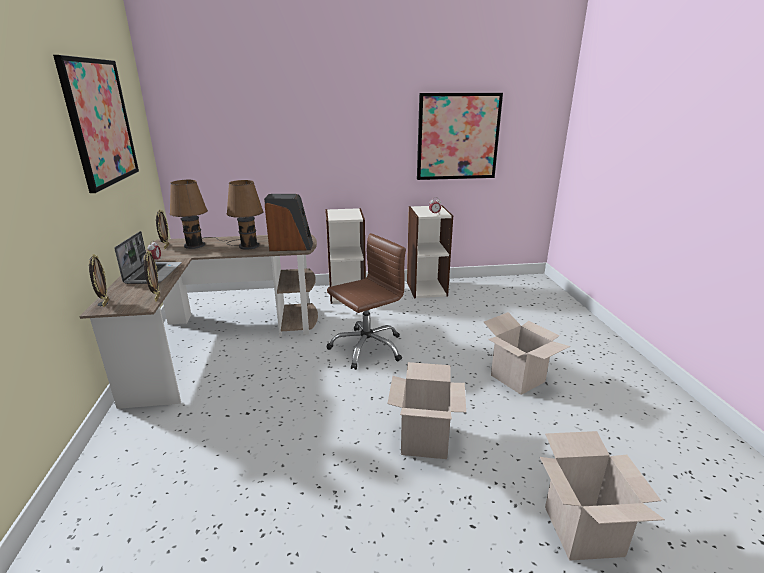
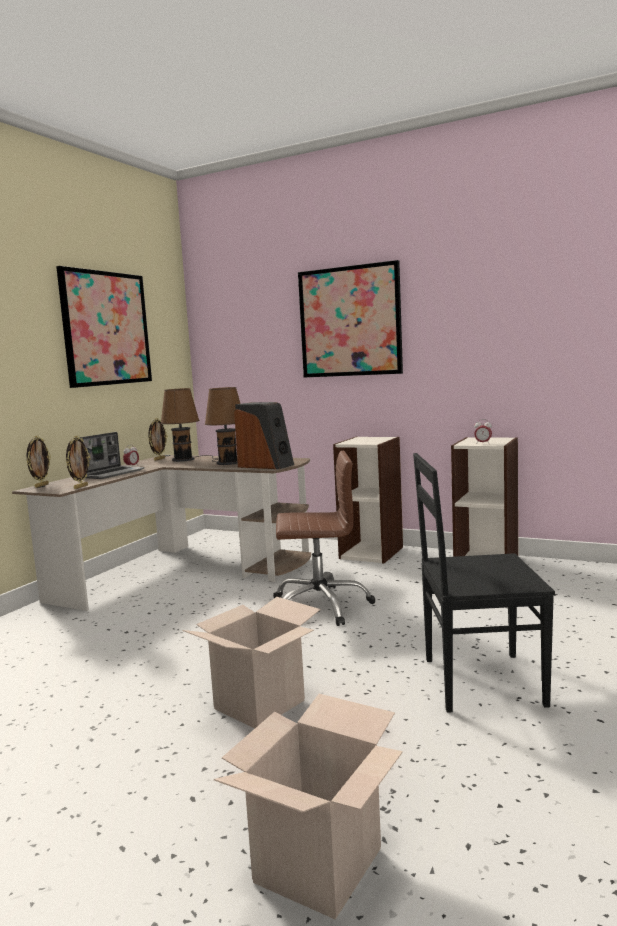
camera: 35 degrees right, 15 degrees down
(458, 137) = (538, 337): picture -> picture (350, 321)
(517, 378) = (478, 681): cardboard box -> black chair

